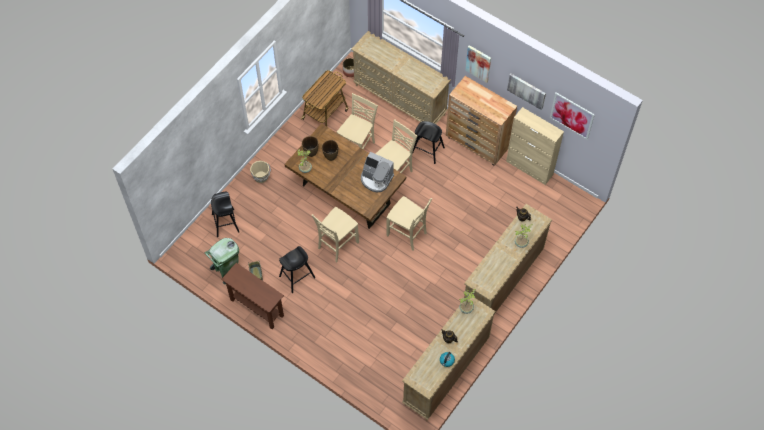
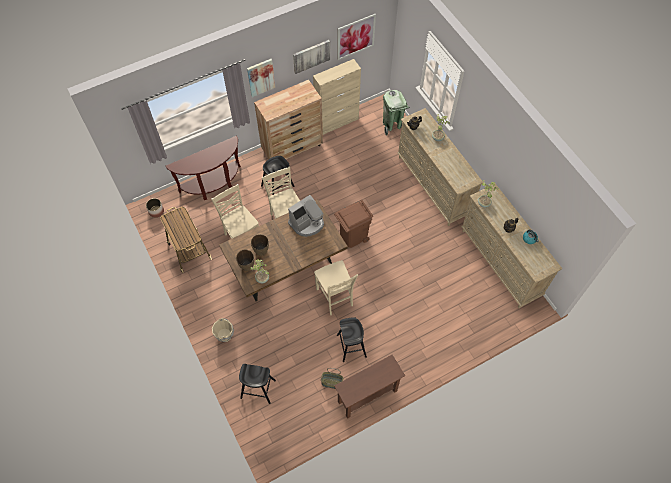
camera: 65 degrees left, 0 degrees up
(226, 270) = (312, 409): green trash can -> green trash can (392, 125)
(400, 100) = (213, 185): beige dresser -> brown console table
(407, 234) = (353, 236): beige chair -> brown trash can

